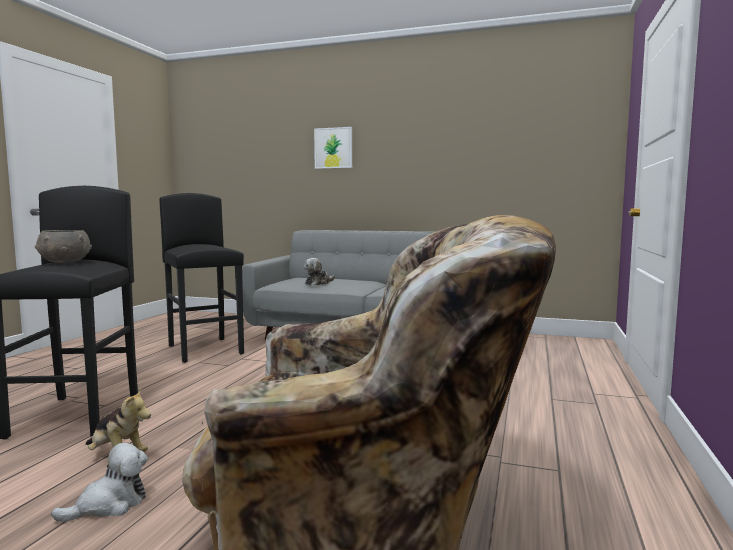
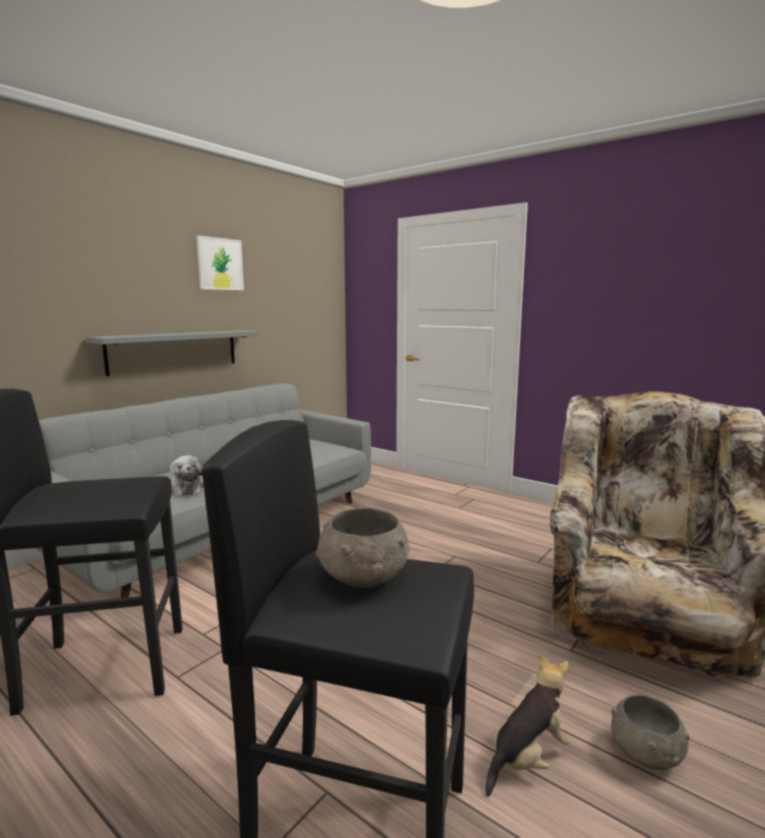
camera: 70 degrees left, 5 degrees up
(109, 504) = (645, 754): plush toy -> grey bowl
(333, 148) = (66, 282): picture -> picture (220, 264)
(401, 196) = (174, 351): none -> grey shelf

